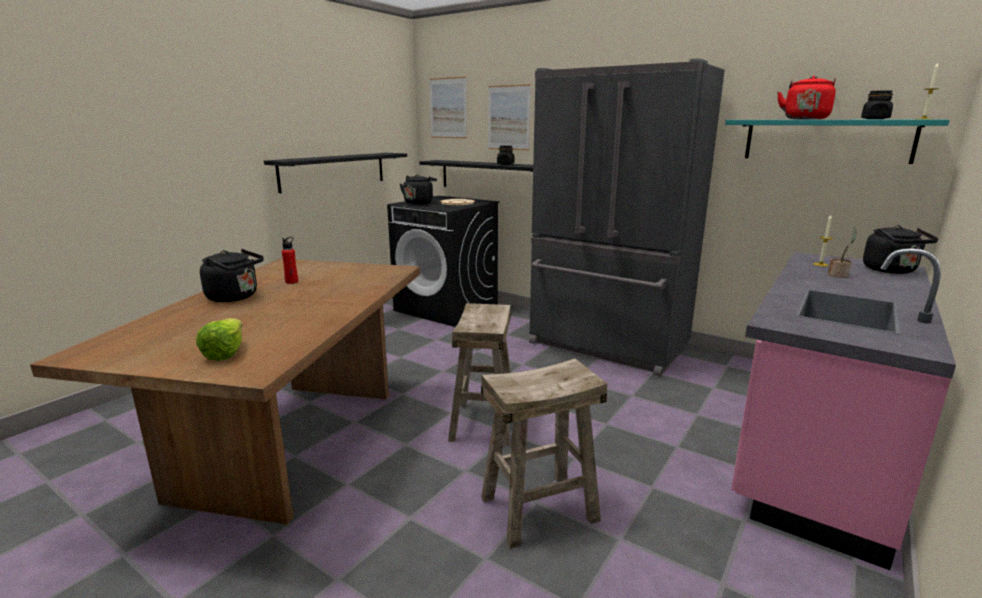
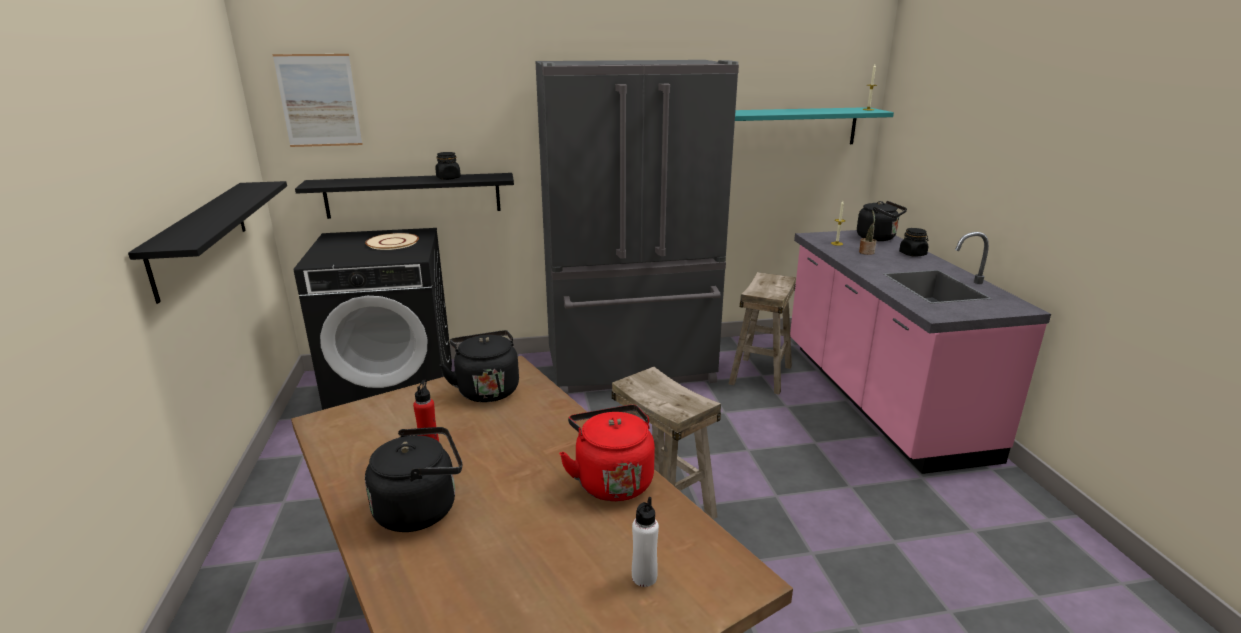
camera: 45 degrees left, 5 degrees up
(229, 351) = (644, 577): lettuce -> white bottle
(419, 202) = (337, 254): black kettle -> black kettle (486, 389)
(508, 118) = (435, 113): picture -> none
(539, 508) = (821, 556): beige stool -> beige stool (760, 374)
(805, 119) = (784, 110): red kettle -> red kettle (612, 480)
(875, 119) = (833, 109): black jar -> black jar (912, 254)

